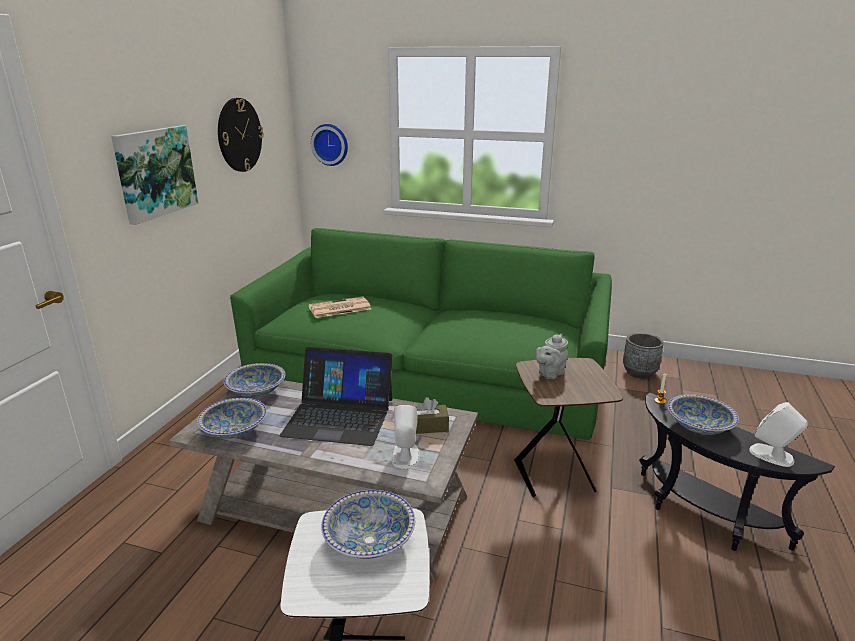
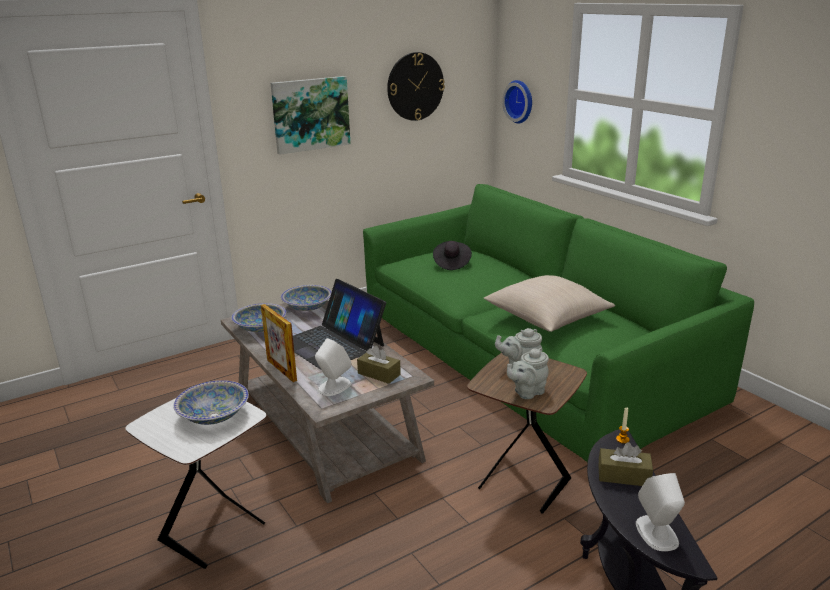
camera: 40 degrees right, 0 degrees up
(328, 463) = (281, 370): none -> picture frame
(339, 308) = (451, 263): newspaper -> black hat
(480, 330) = (547, 317): none -> beige pillow
(584, 390) = (527, 392): none -> grey teapot
(639, 372) = (768, 436): grey planter -> none
(699, 426) = (623, 476): bowl -> brown tissue box

